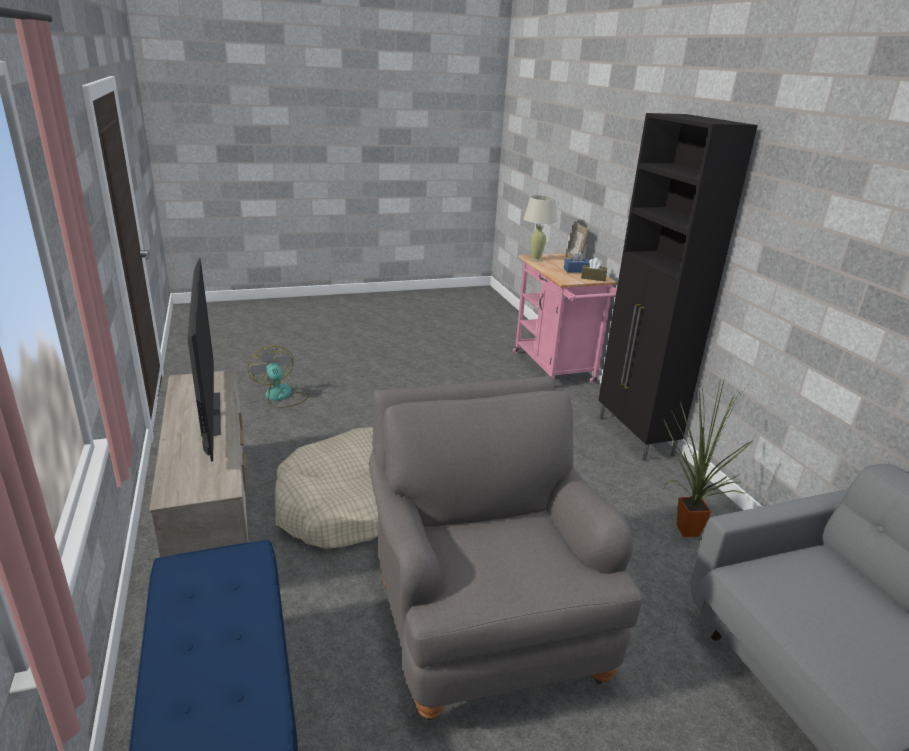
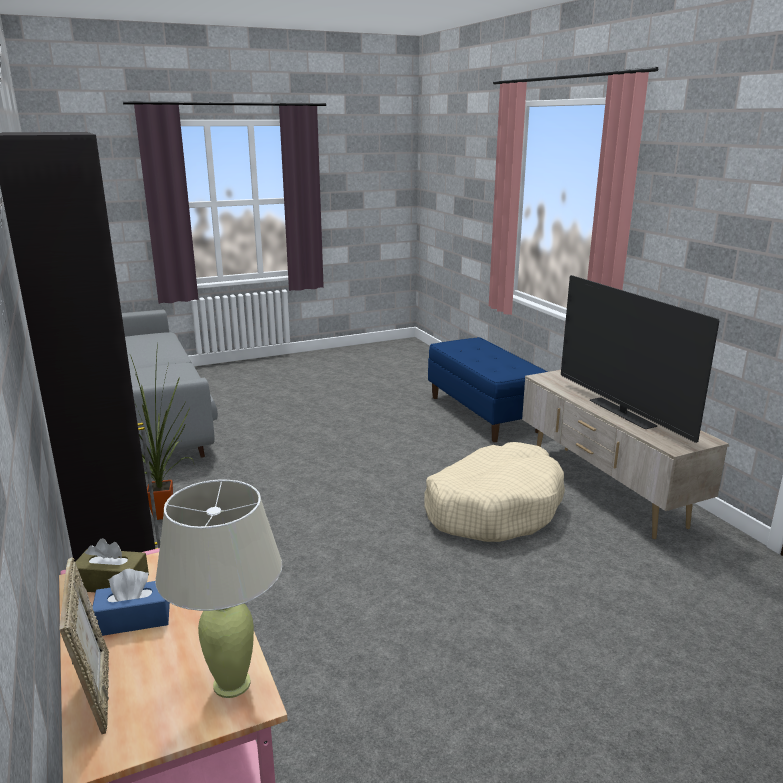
camera: 175 degrees right, 5 degrees down
(281, 396) = (718, 646): fan -> none
(483, 619) = (359, 452): grey armchair -> none

